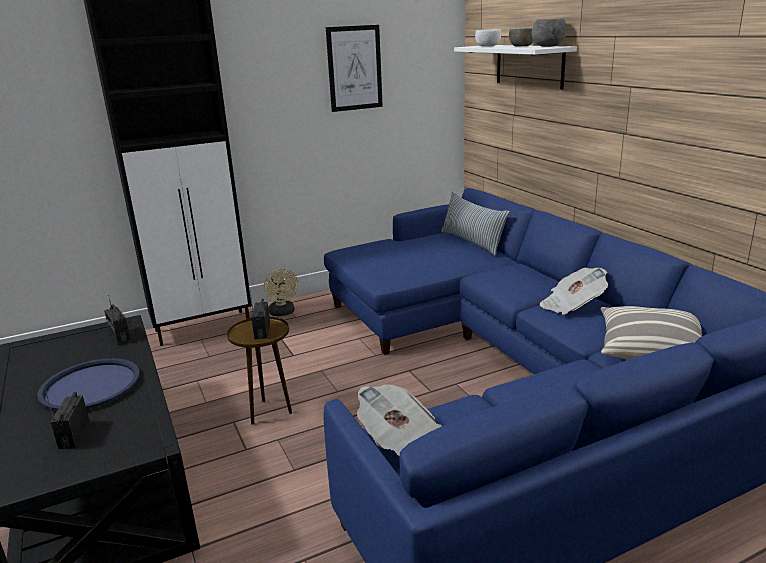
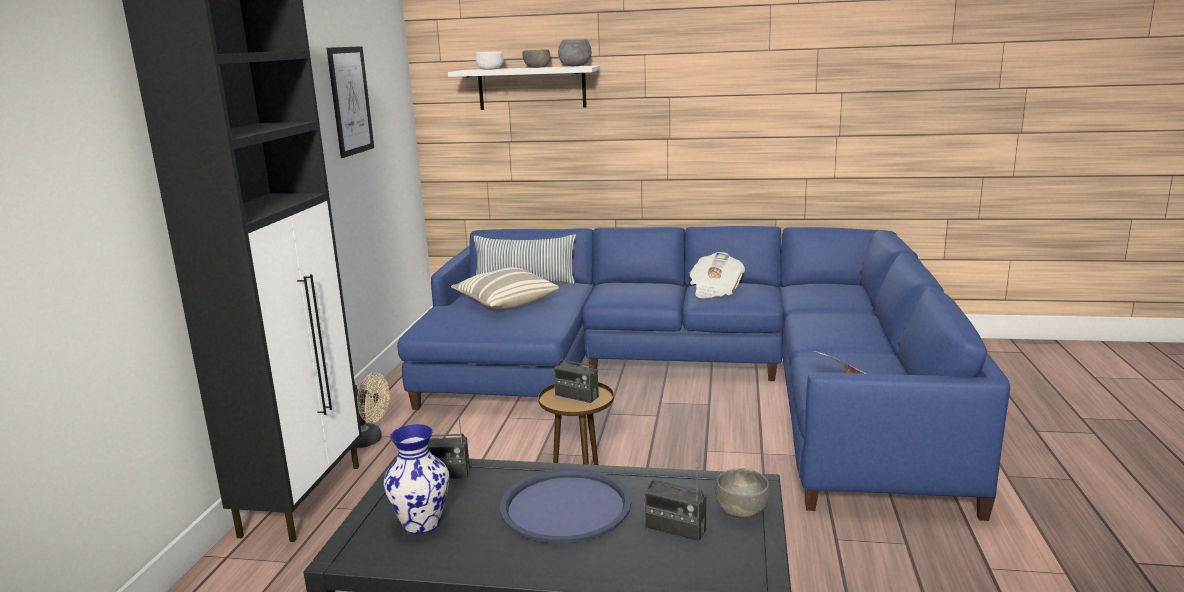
camera: 55 degrees left, 5 degrees down
(59, 353) = (422, 523): none -> vase
(109, 452) = (742, 509): none -> grey bowl
(650, 350) = (812, 293): pillow -> pillow (505, 302)

